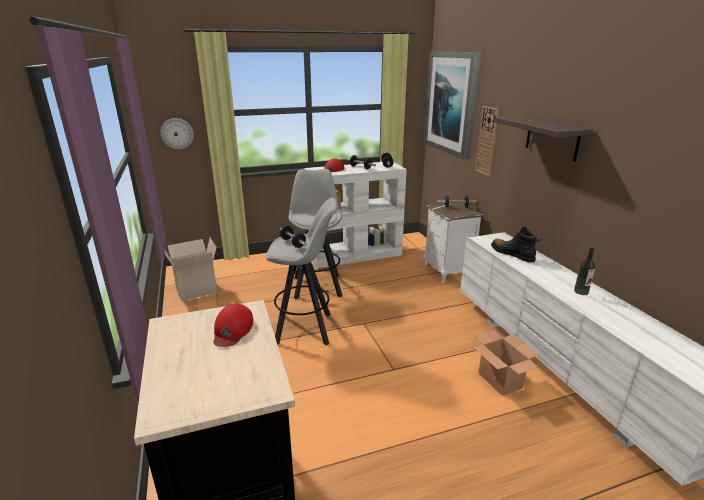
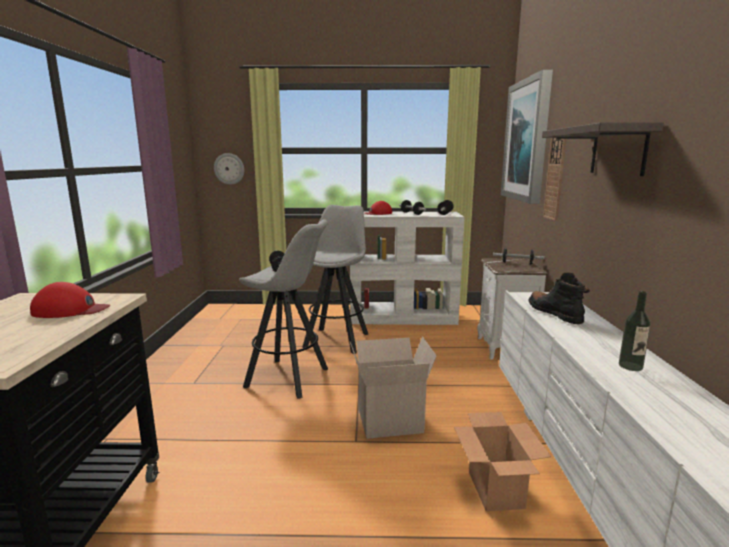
camera: 20 degrees right, 10 degrees down
(197, 289) = (217, 325): cardboard box -> cardboard box (390, 420)
(232, 329) = (70, 310): red cap -> red cap turned 120 degrees counterclockwise

